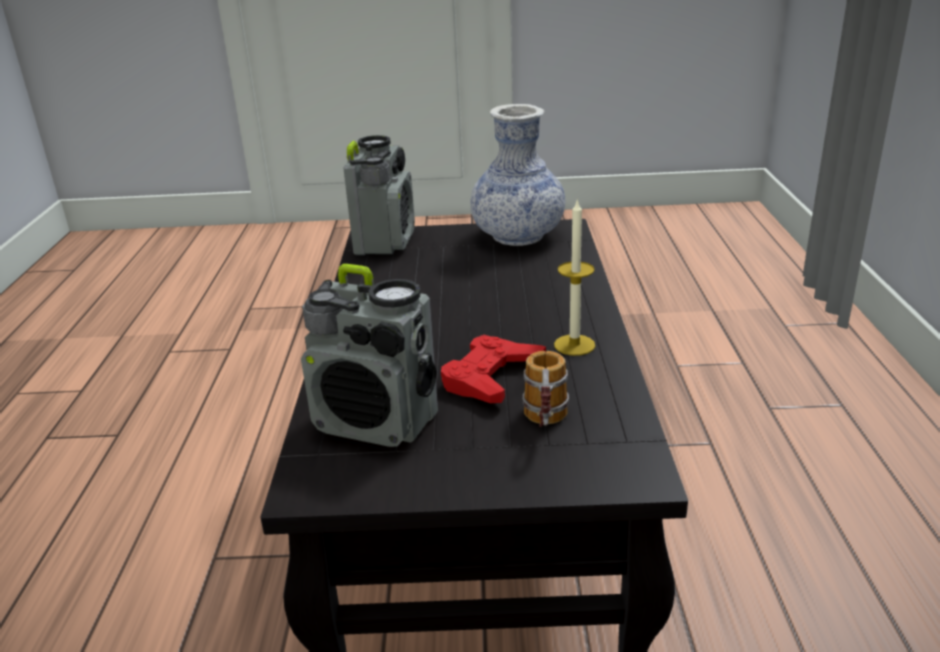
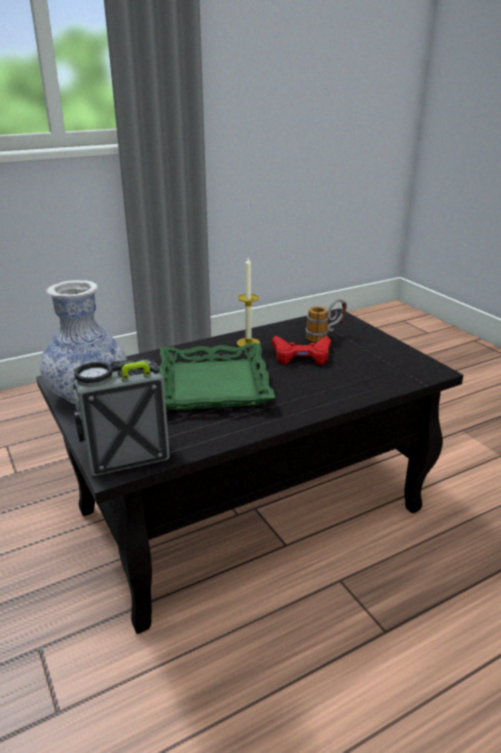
camera: 120 degrees left, 0 degrees up
(377, 423) = (373, 371): radio -> none
(468, 298) = (215, 385): none -> green tray

